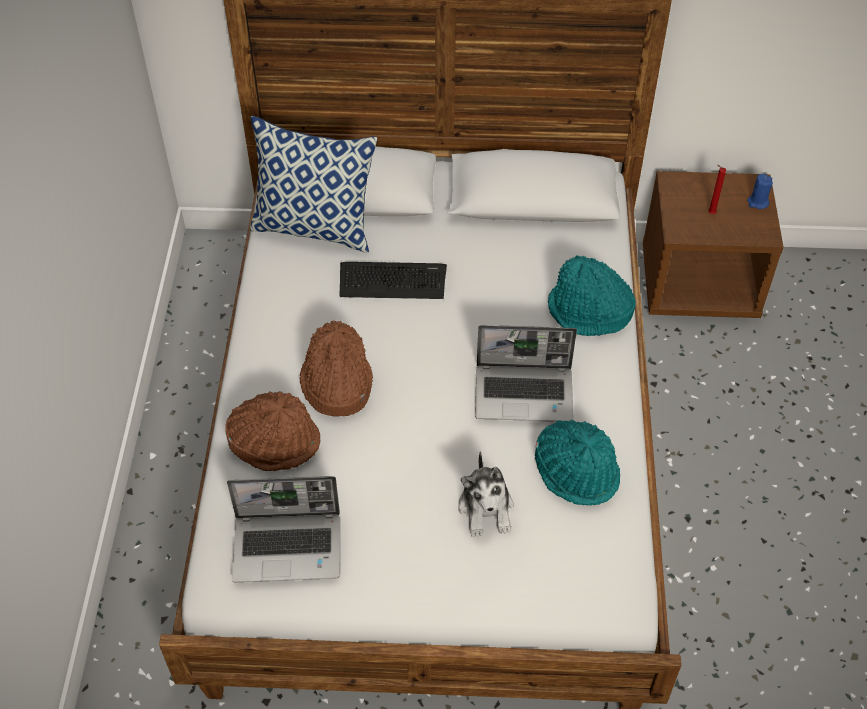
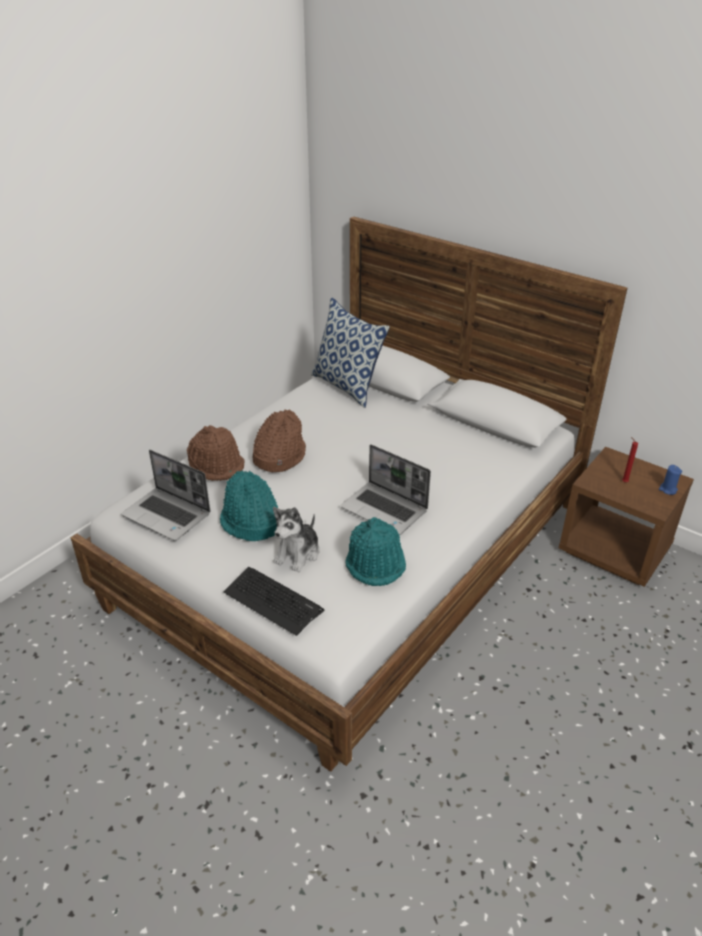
camera: 35 degrees right, 15 degrees down
(392, 281) = (364, 425): keyboard -> keyboard (273, 601)
(589, 312) = (472, 488): turquoise hat -> turquoise hat (250, 523)

